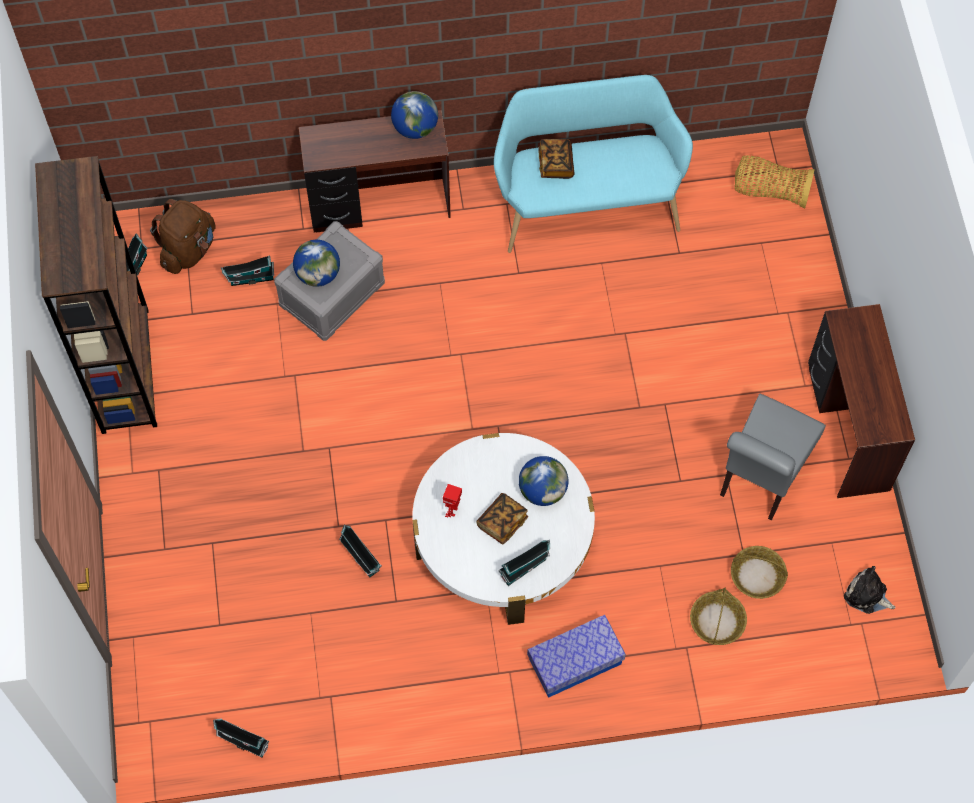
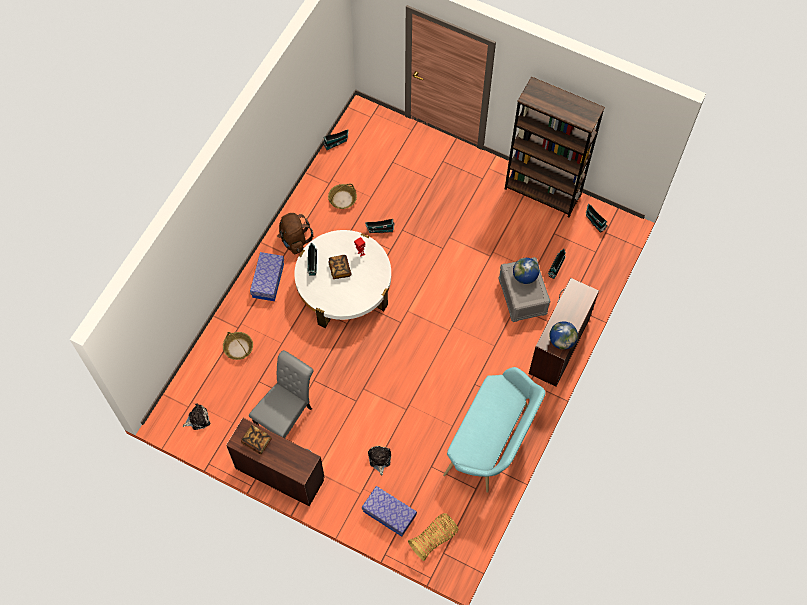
camera: 125 degrees right, 0 degrees up
(188, 250) = (591, 251): brown backpack -> brown backpack (294, 240)
(542, 490) = (341, 295): globe -> none
(556, 164) = (503, 407): book -> book (257, 441)
(722, 320) = (379, 459): none -> plush toy
(757, 576) = (244, 379): basket -> basket (342, 199)
(761, 478) = (287, 415): grey chair -> grey chair turned 60 degrees clockwise
(784, 261) = (389, 514): none -> storage box

